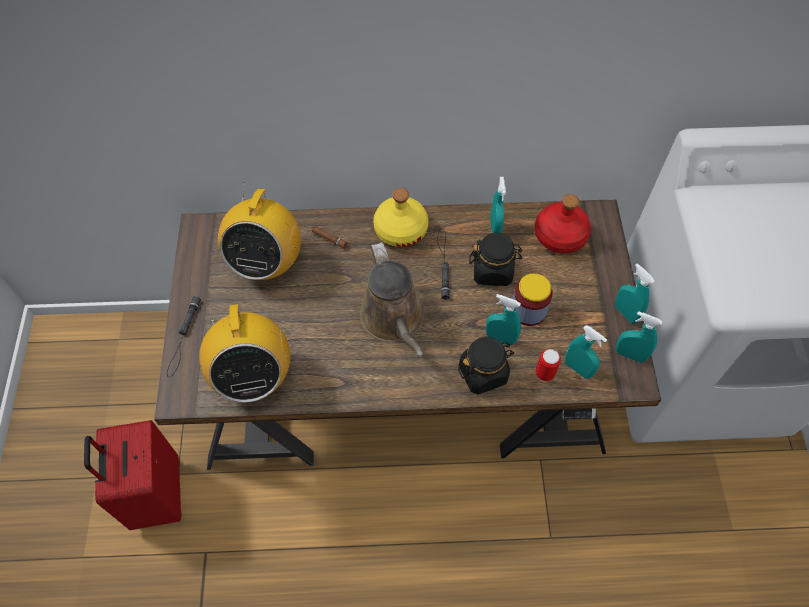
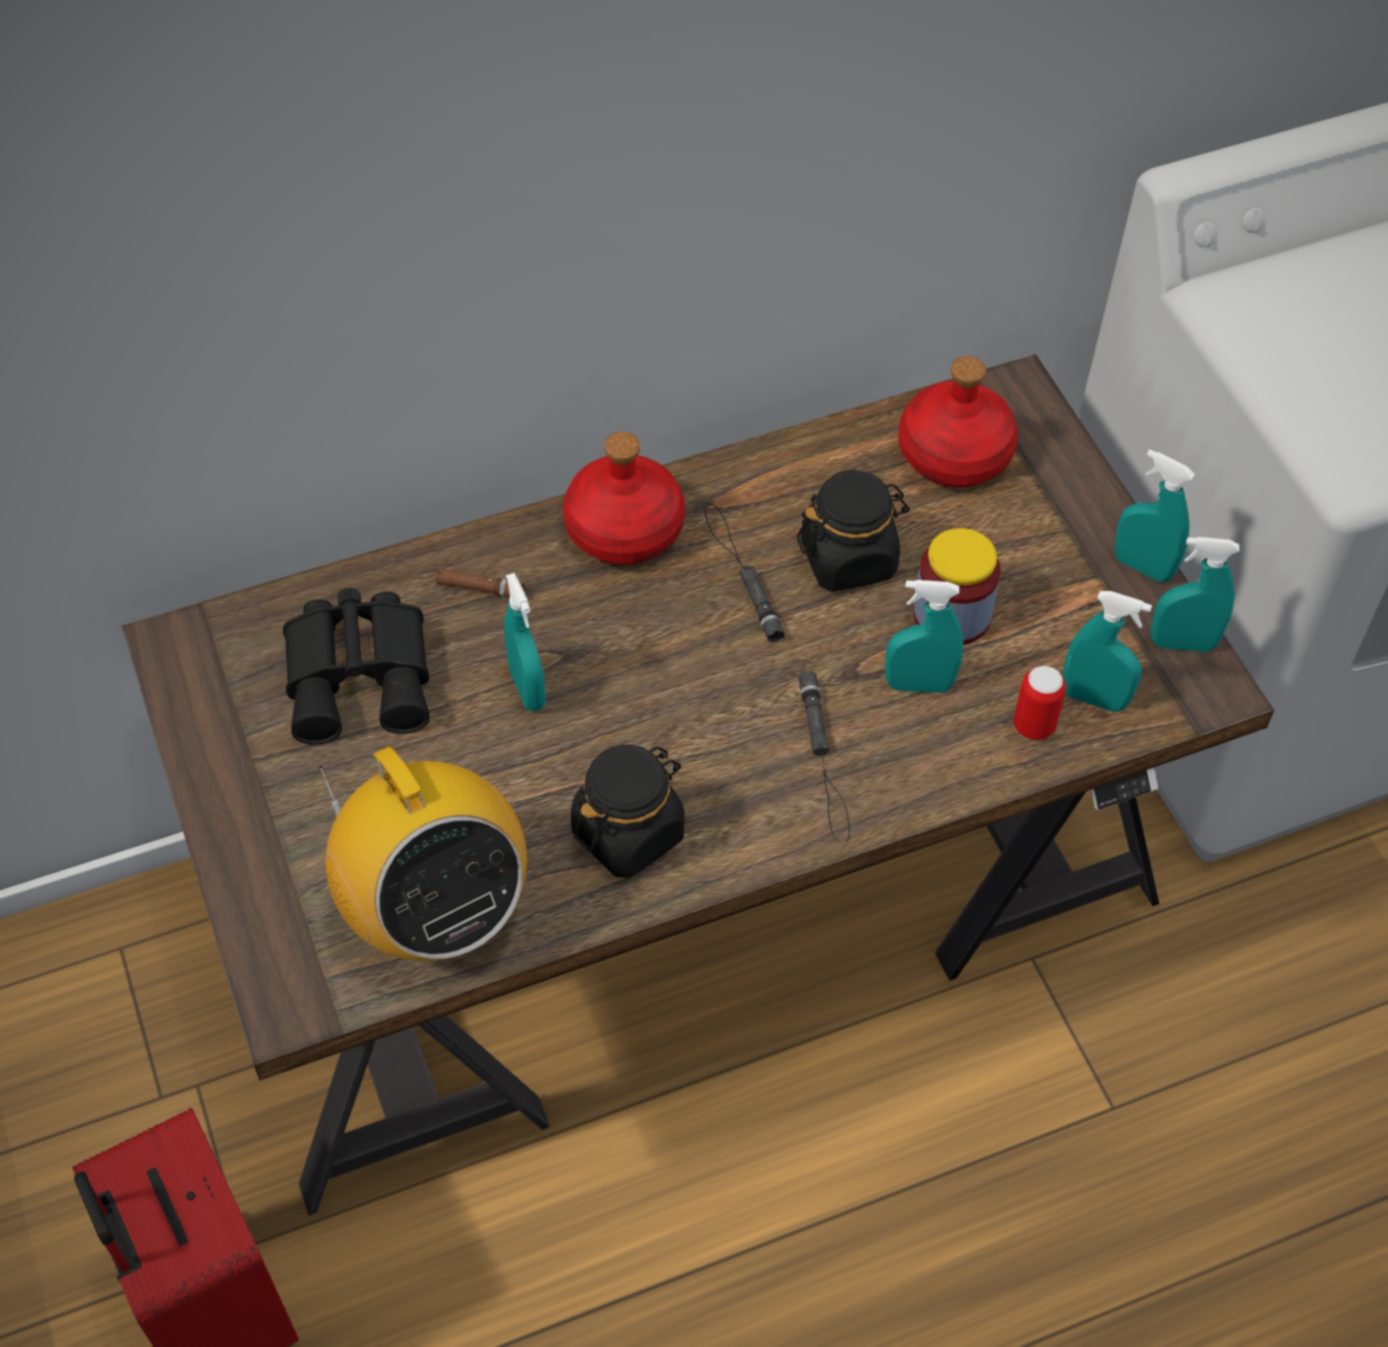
camera: 20 degrees left, 5 degrees down
(184, 337) = (246, 879): black flashlight -> black flashlight (824, 760)
(266, 263) = (362, 674): radio -> black binoculars
(394, 320) = (688, 712): brown watering can -> none
(400, 229) = (623, 528): yellow bottle -> red bottle
(483, 373) = (913, 762): black jar -> black jar (628, 833)
(495, 228) = (818, 473): turquoise spray bottle -> turquoise spray bottle (527, 688)

